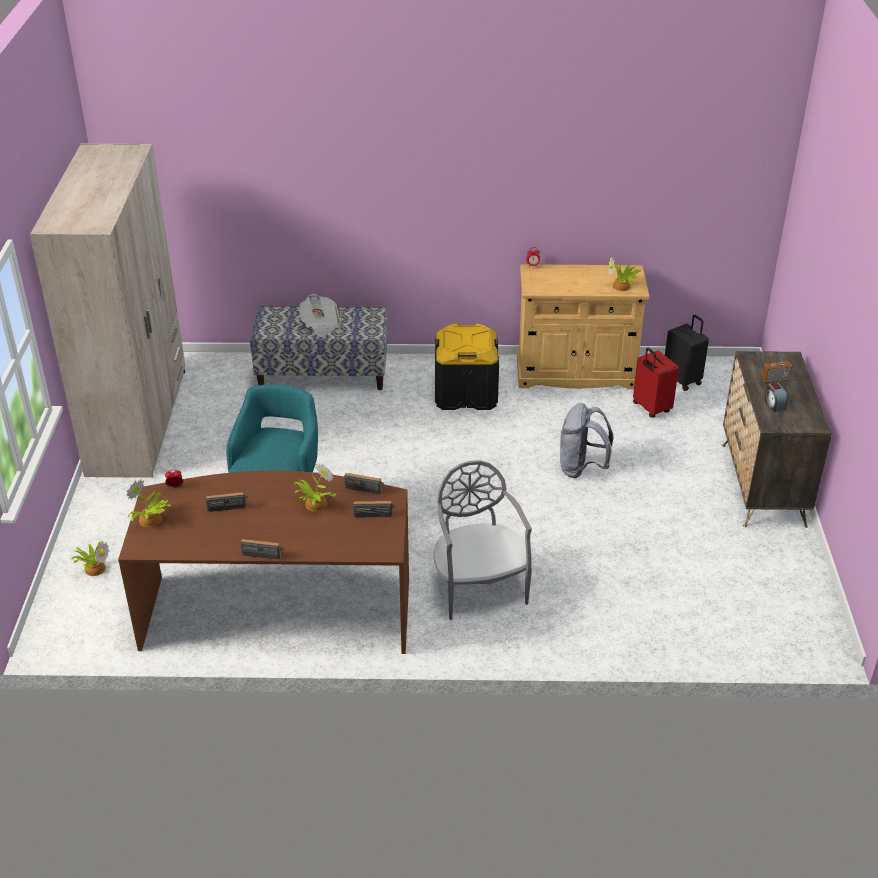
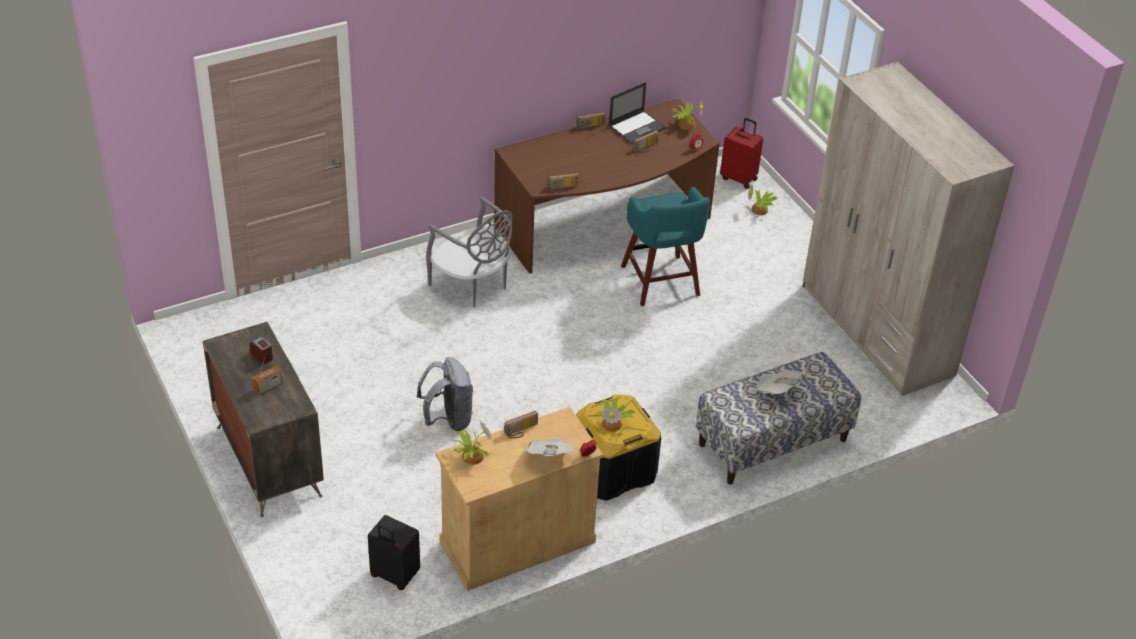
camera: 150 degrees right, 5 degrees up
(210, 535) = (637, 127): none -> laptop
(314, 504) = (588, 166): potted plant -> potted plant (613, 423)
(374, 513) = (541, 173): radio -> radio (521, 431)
(561, 272) = (550, 456): none -> newspaper
(650, 408) = (413, 519): red suitcase -> red suitcase (739, 178)

